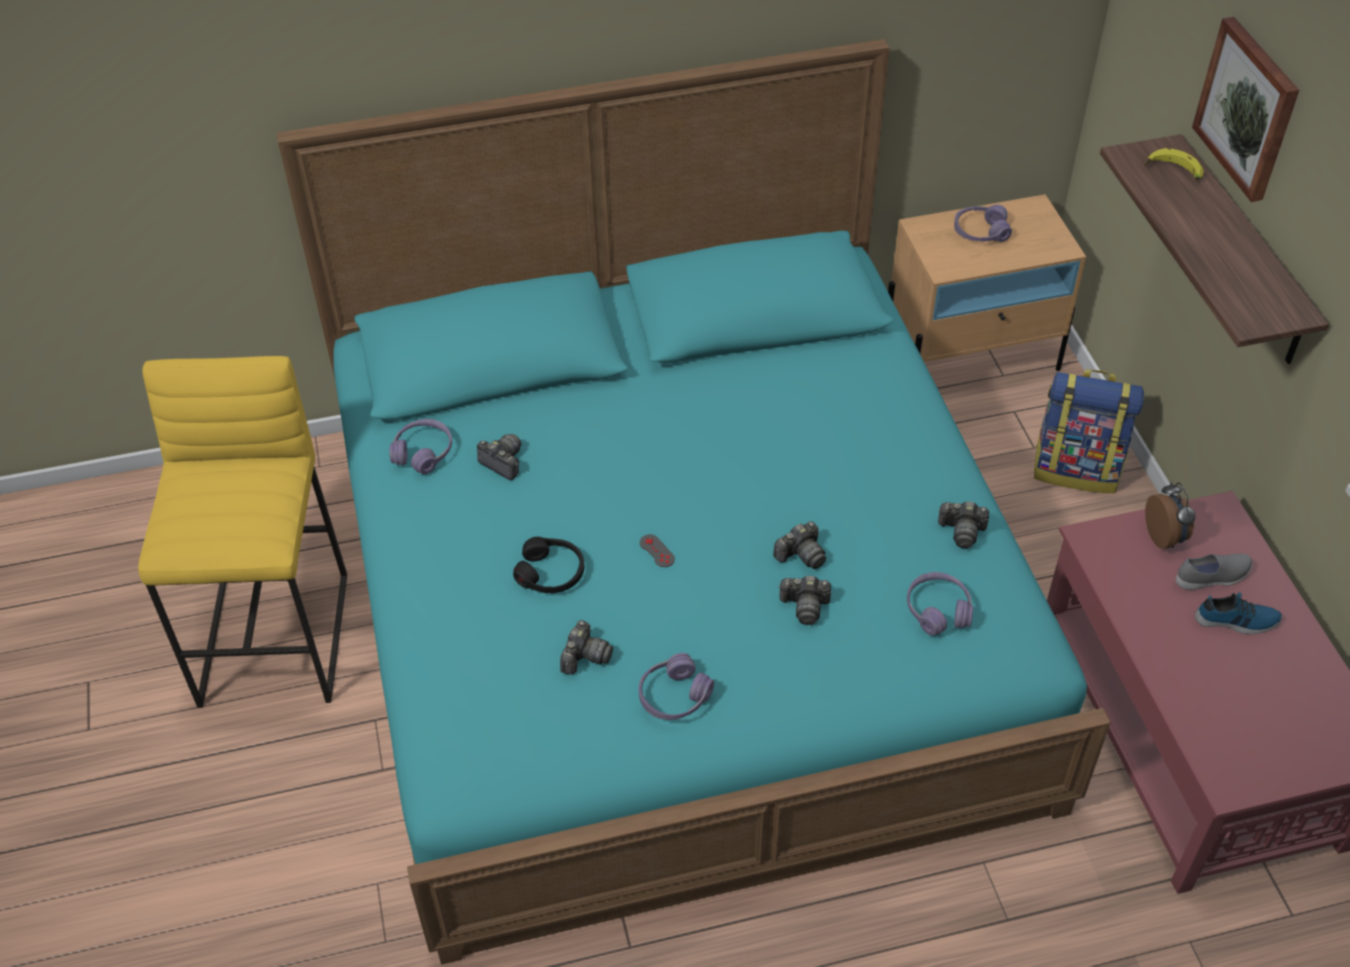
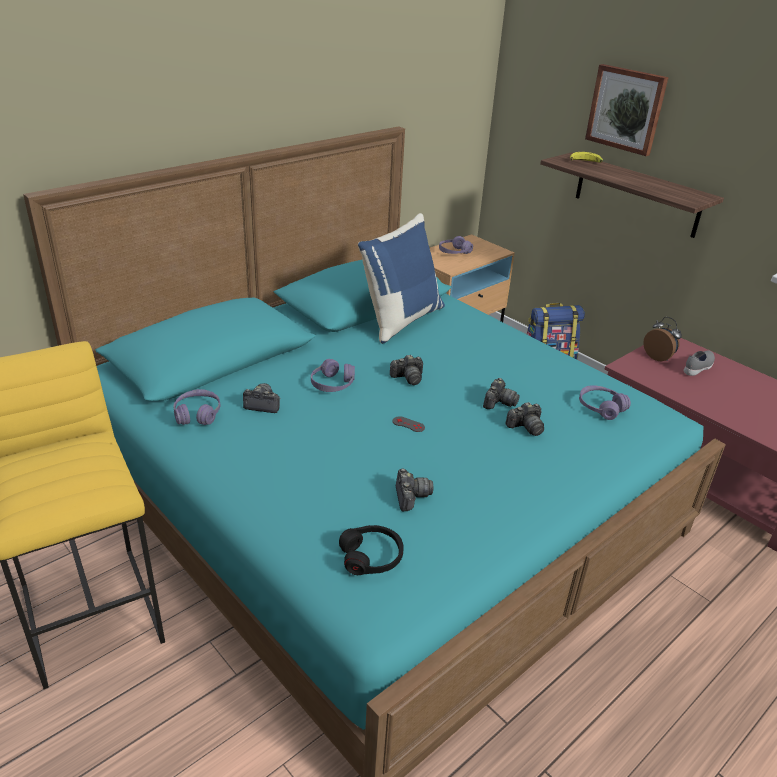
camera: 30 degrees left, 15 degrees down
(551, 573) = (346, 456): black headphones -> black headphones (371, 557)
(674, 696) = (491, 501): purple headphones -> purple headphones (332, 384)
(778, 362) = (400, 319): none -> blue pillow
(962, 531) = (575, 369): camera -> camera (408, 378)
(1236, 621) = (728, 382): shoe -> none

